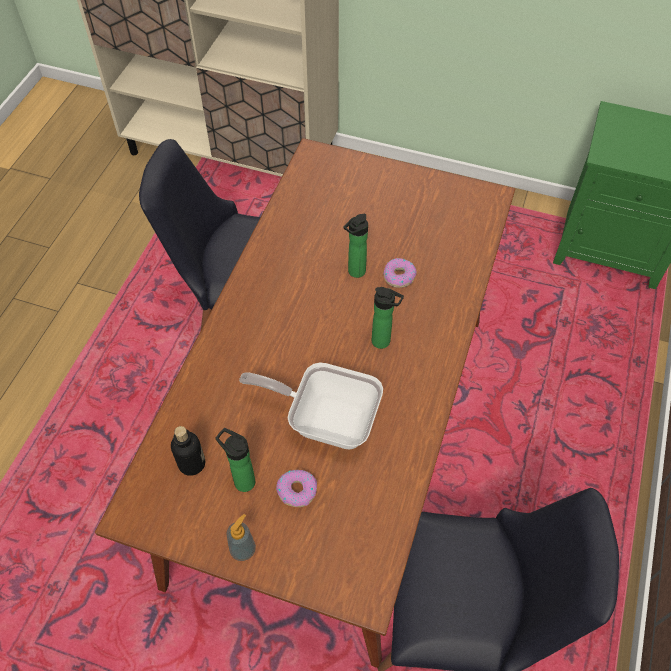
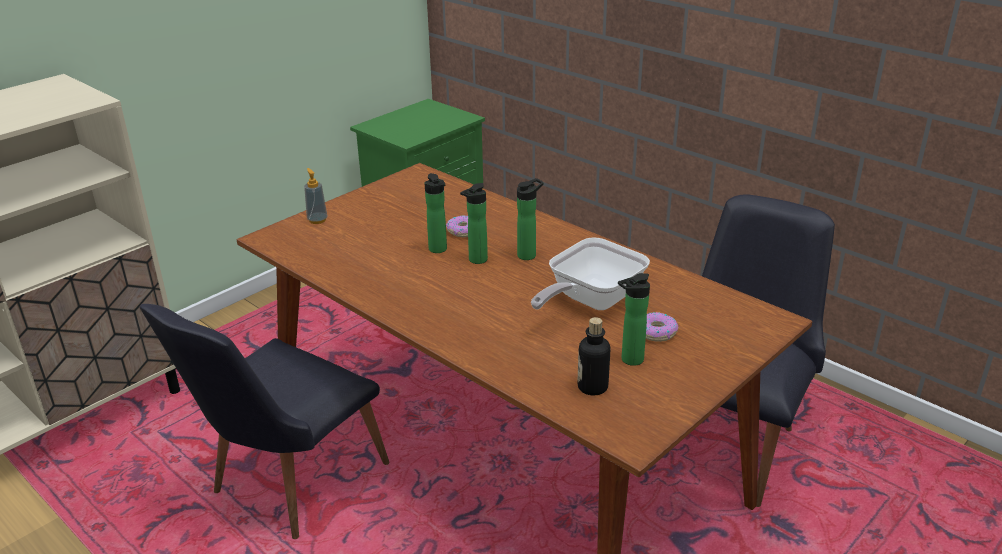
camera: 65 degrees left, 25 degrees down
(243, 549) = (704, 375): soap dispenser -> soap dispenser (317, 220)
(351, 306) = (476, 261): none -> bottle

